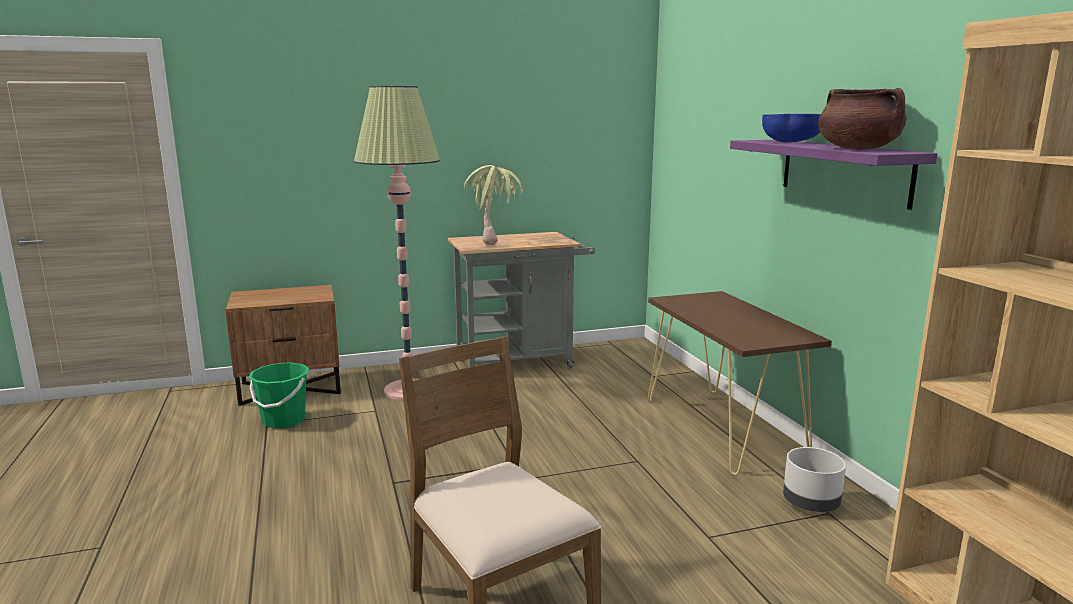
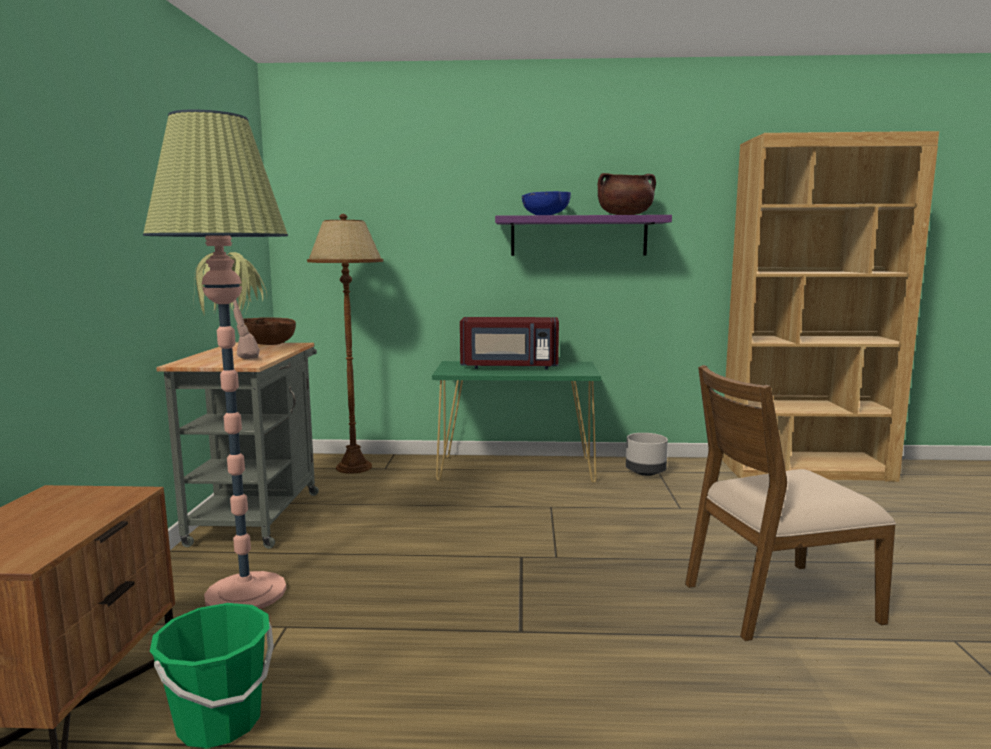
camera: 70 degrees left, 5 degrees down
(553, 238) = (268, 345): none -> brown bowl
(642, 366) = (354, 467): none -> brown floor lamp
(723, 429) = (517, 469): brown console table -> green console table
(729, 314) = (509, 367): none -> red microwave

